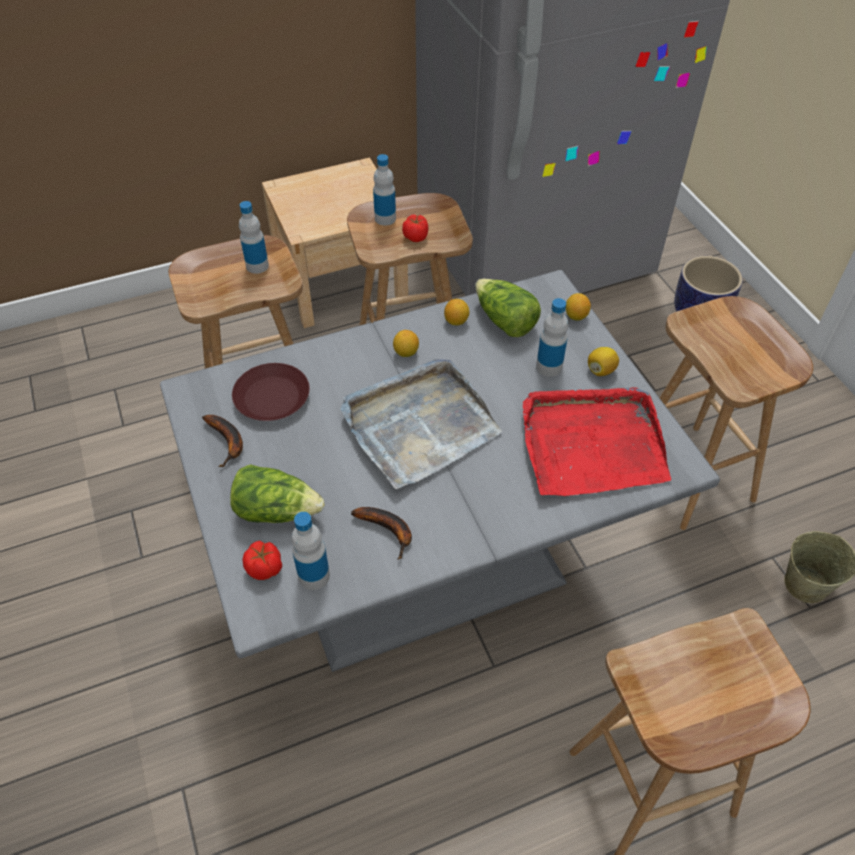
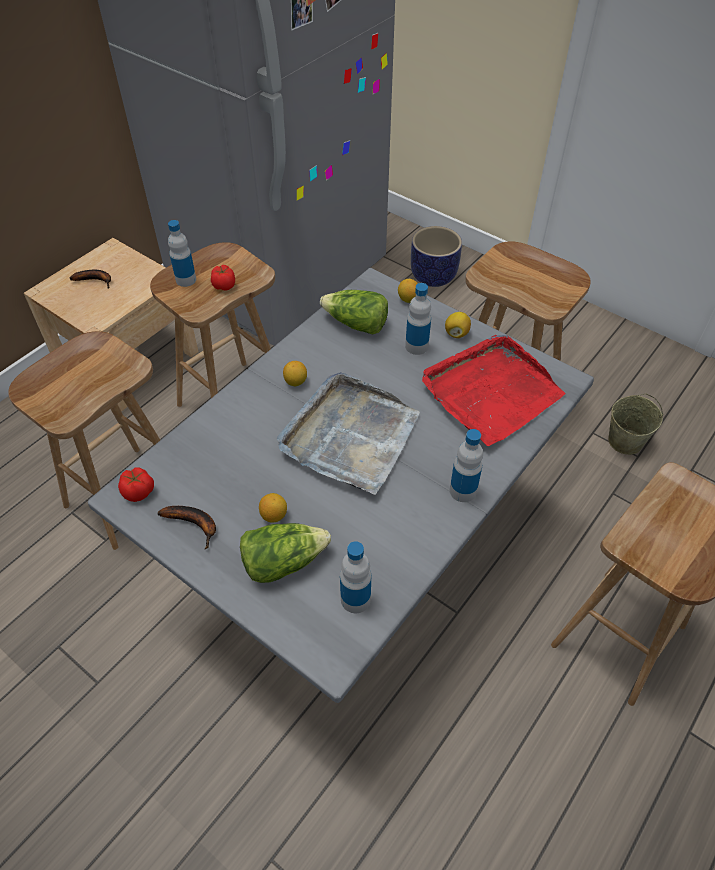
camera: 30 degrees left, 0 degrees up
(257, 266) = (96, 363): bottle -> bottle (463, 491)
(265, 568) = (310, 615): tomato -> tomato (139, 492)
(272, 397) = (206, 468): brown plate -> none
(389, 531) = (389, 532): banana -> banana (96, 280)
(456, 321) = (318, 340): lemon -> lemon (274, 515)

